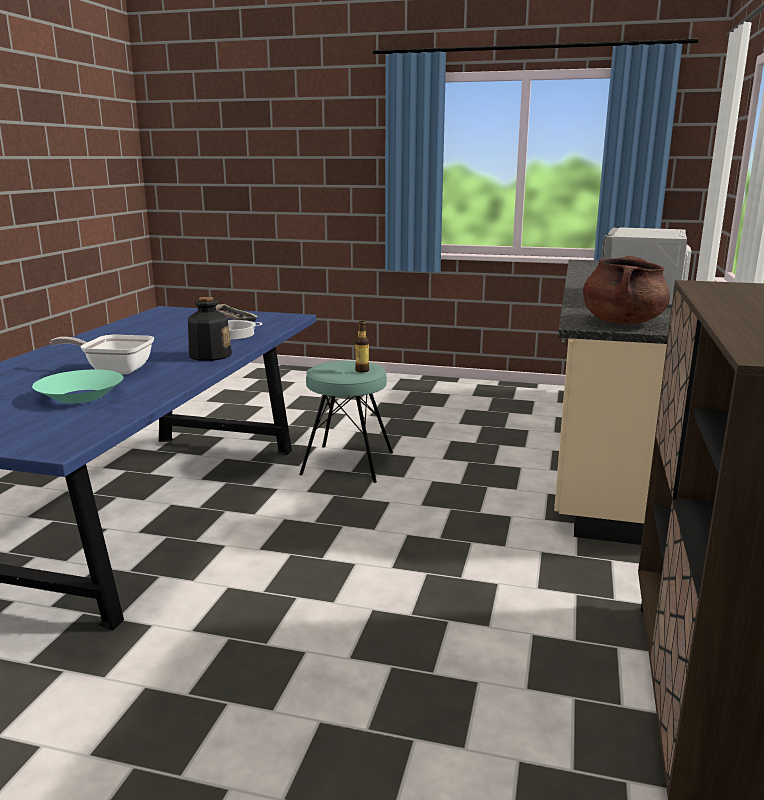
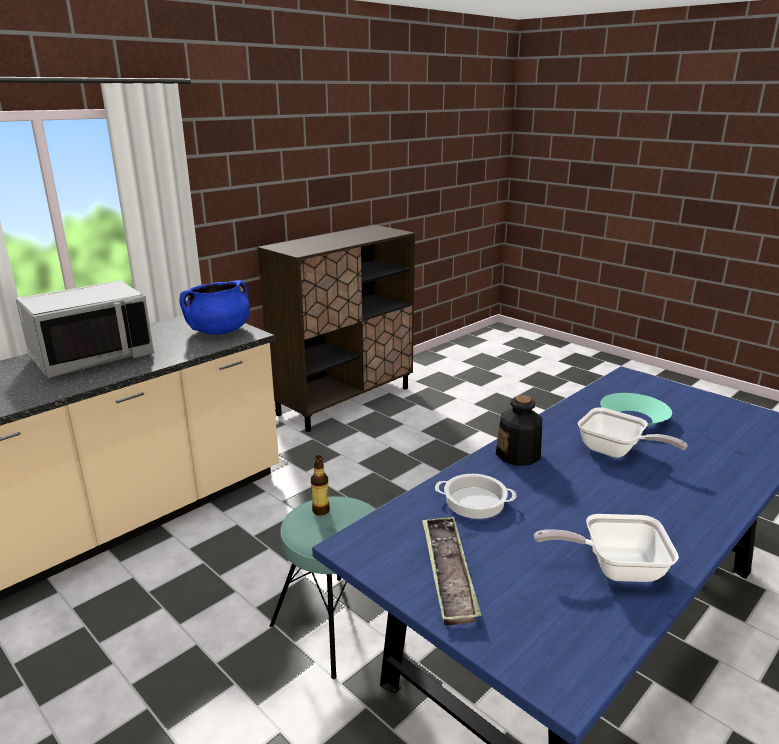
camera: 150 degrees left, 5 degrees up
(134, 329) = (614, 567): none -> frying pan
(622, 322) = (219, 331): brown cooking pot -> blue cooking pot

